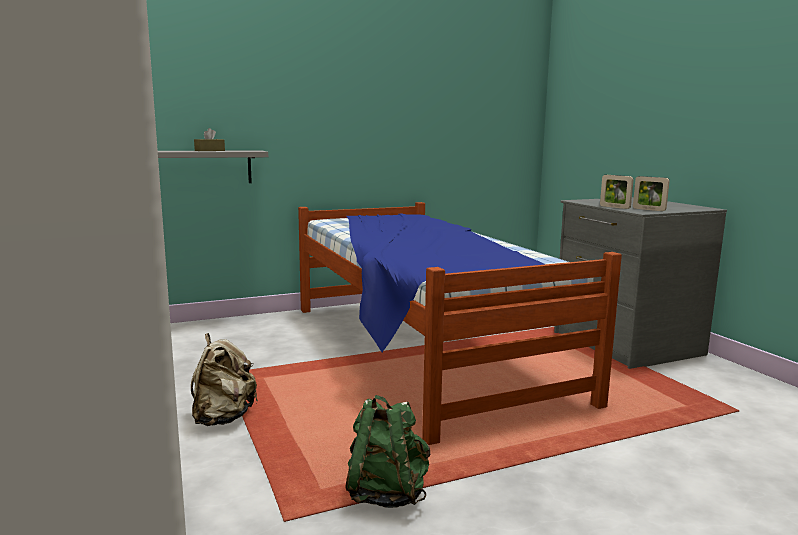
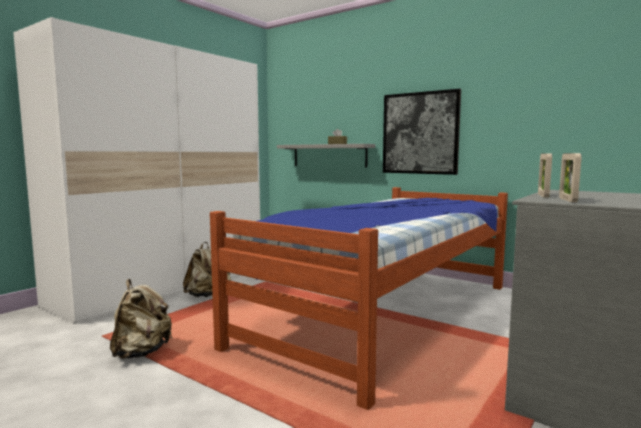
camera: 60 degrees right, 5 degrees down
(325, 138) = (420, 133): none -> picture
(387, 493) = (142, 353): green backpack -> beige backpack

